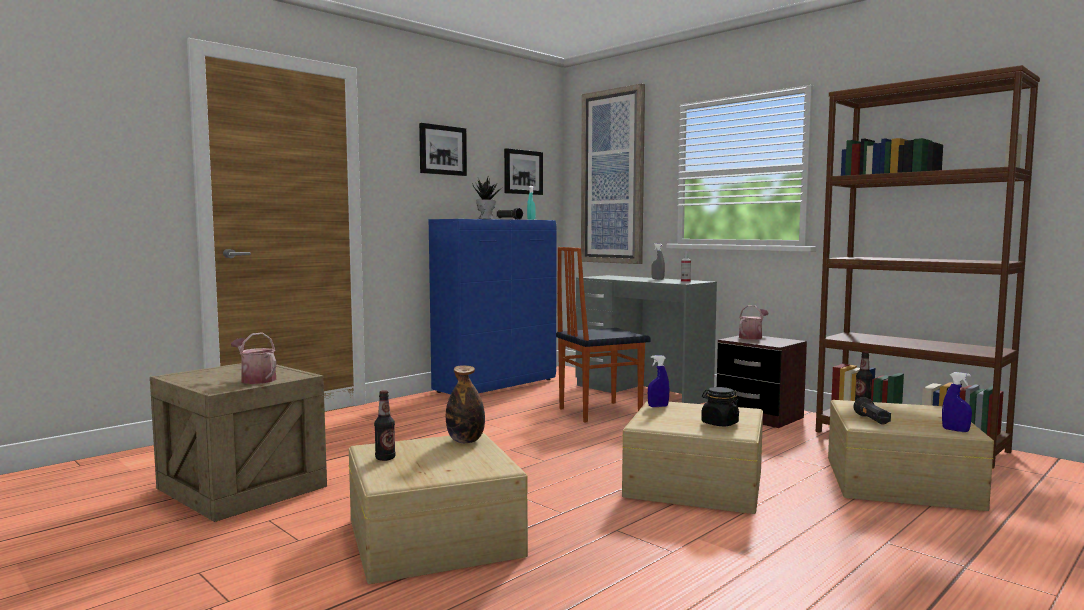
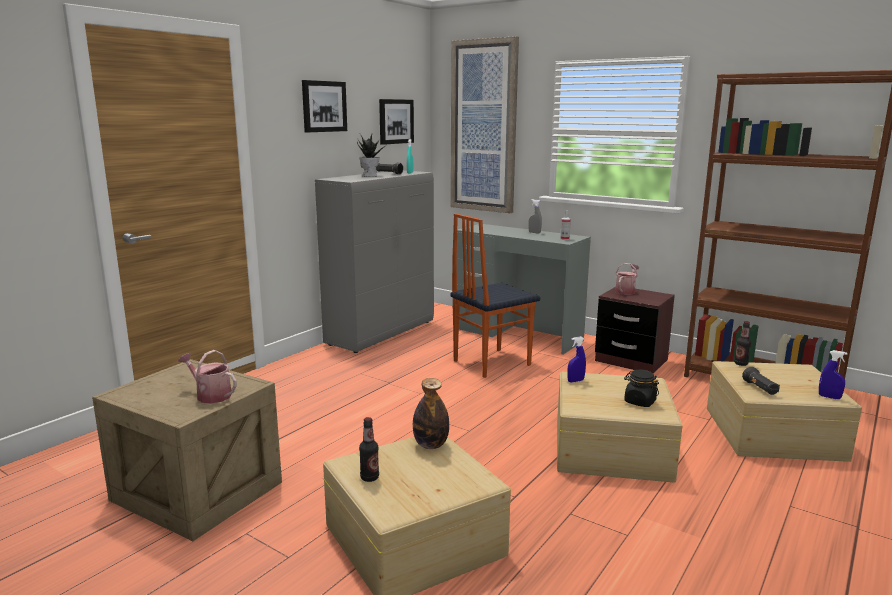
camera: 10 degrees left, 10 degrees up
(496, 385) = (382, 333): blue cabinet -> grey cabinet

